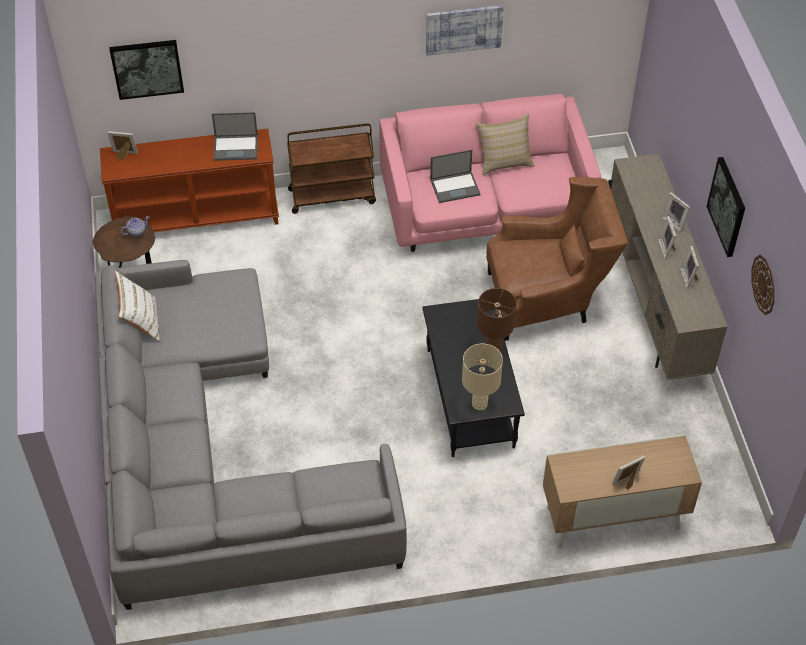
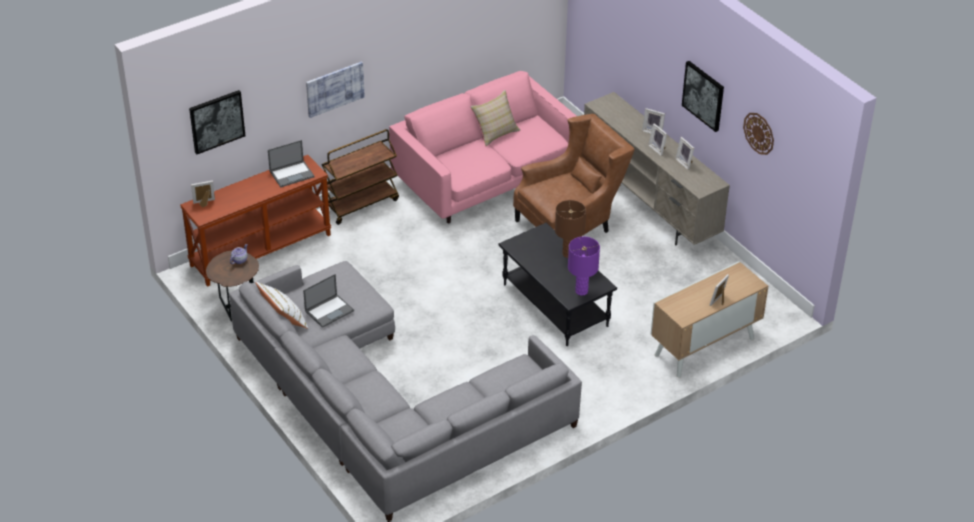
camera: 25 degrees left, 10 degrees down
(455, 187) = (470, 160): laptop -> laptop (329, 310)
(463, 29) = (444, 33): picture -> picture (334, 88)
(479, 403) = (581, 291): beige table lamp -> purple table lamp

